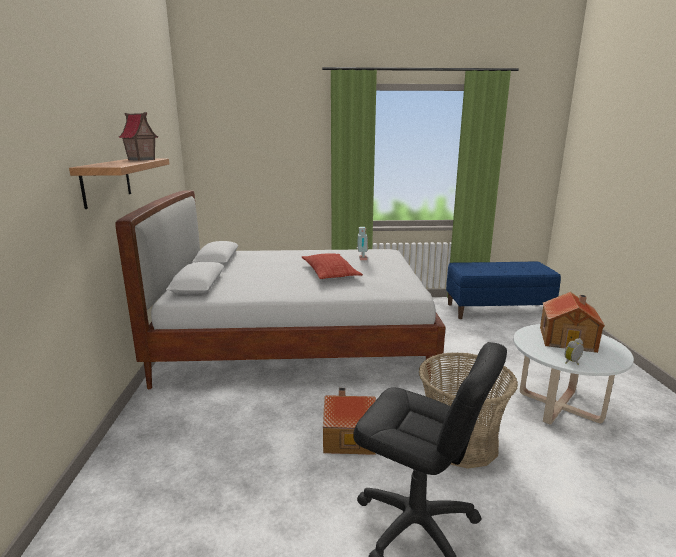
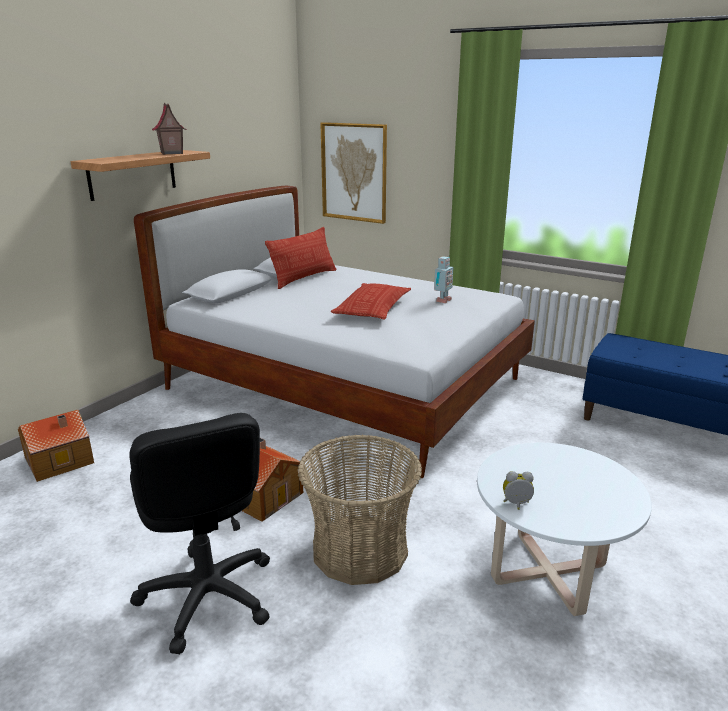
camera: 35 degrees right, 5 degrees up
(237, 262) = (303, 278): none -> pillow
(239, 176) = (354, 172): none -> picture
(568, 339) = (575, 477): toy house -> toy house (60, 460)

